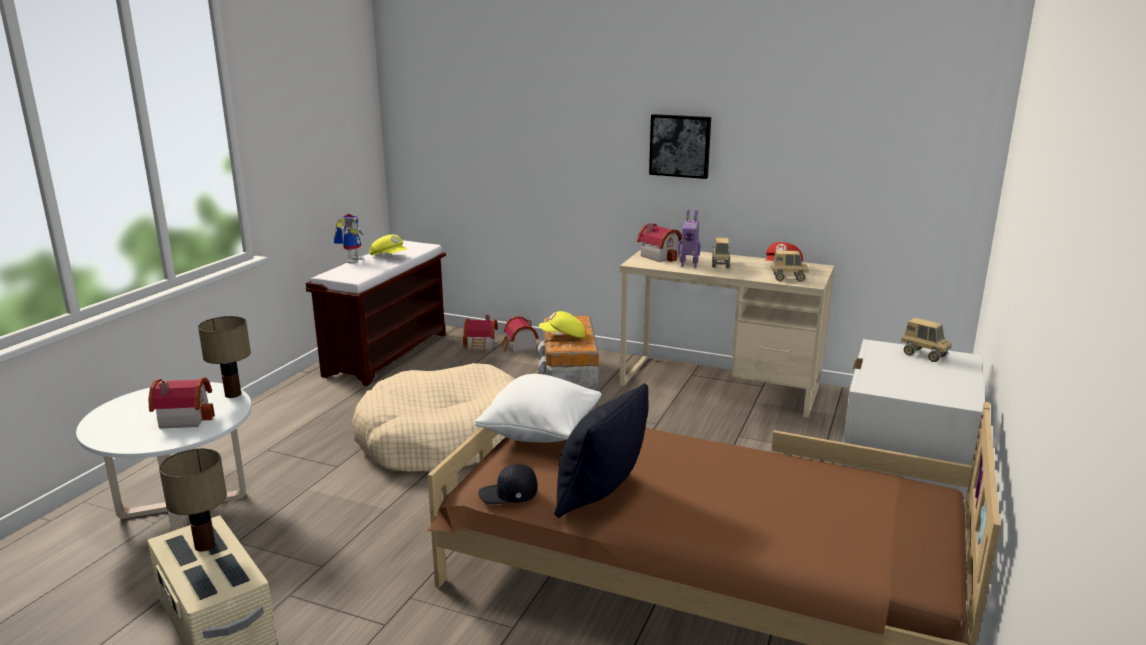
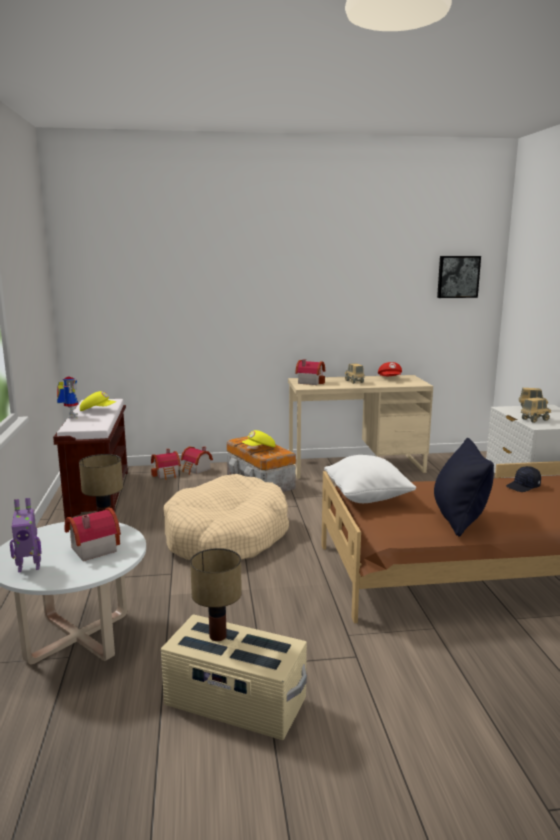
camera: 30 degrees left, 5 degrees down
(508, 495) = (410, 533): black cap -> black cap (523, 487)
(680, 145) = (310, 305): picture -> picture (458, 276)
(688, 266) = (338, 384): toy robot -> toy robot (29, 567)
(788, 279) = (405, 383): toy truck -> toy truck (534, 420)

